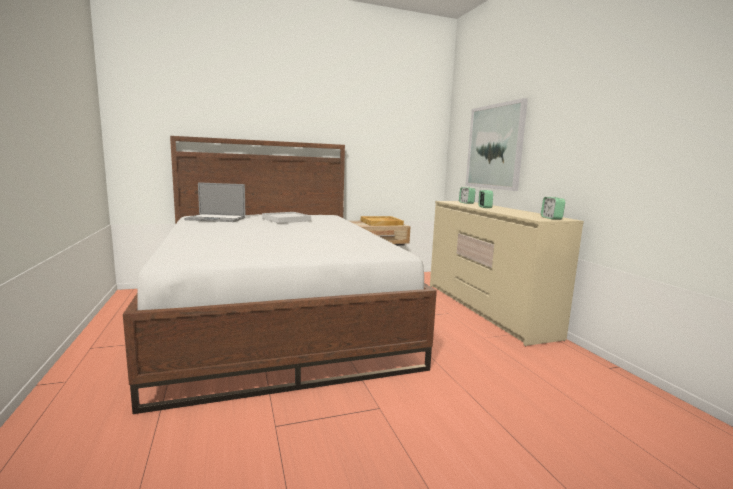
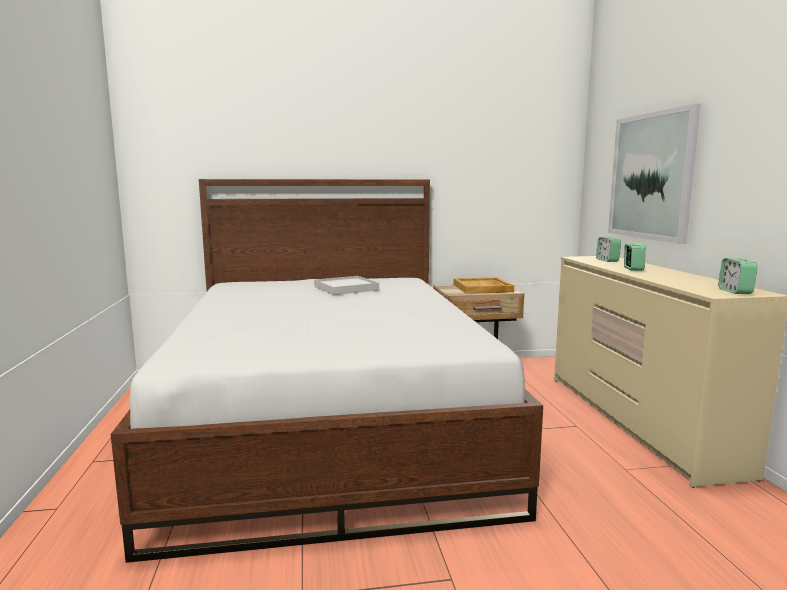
camera: 10 degrees right, 0 degrees up
(216, 219) = (254, 288): laptop -> none

